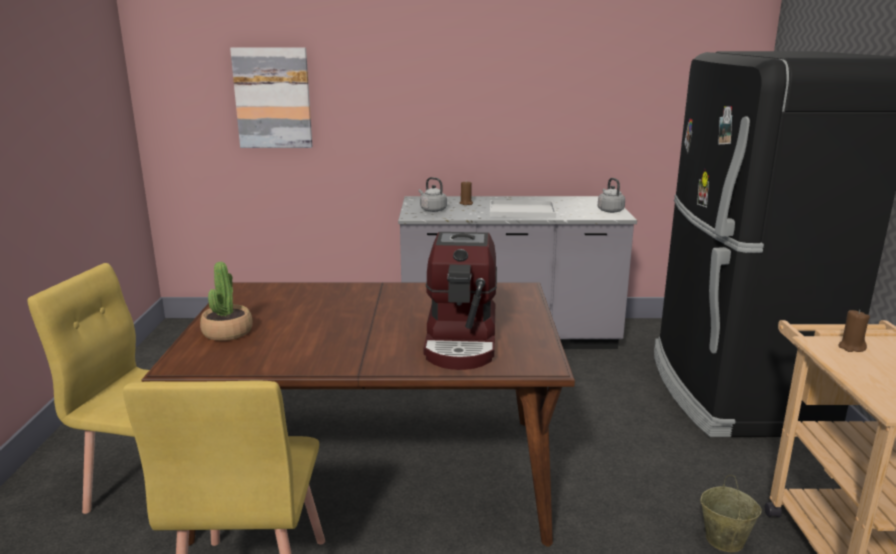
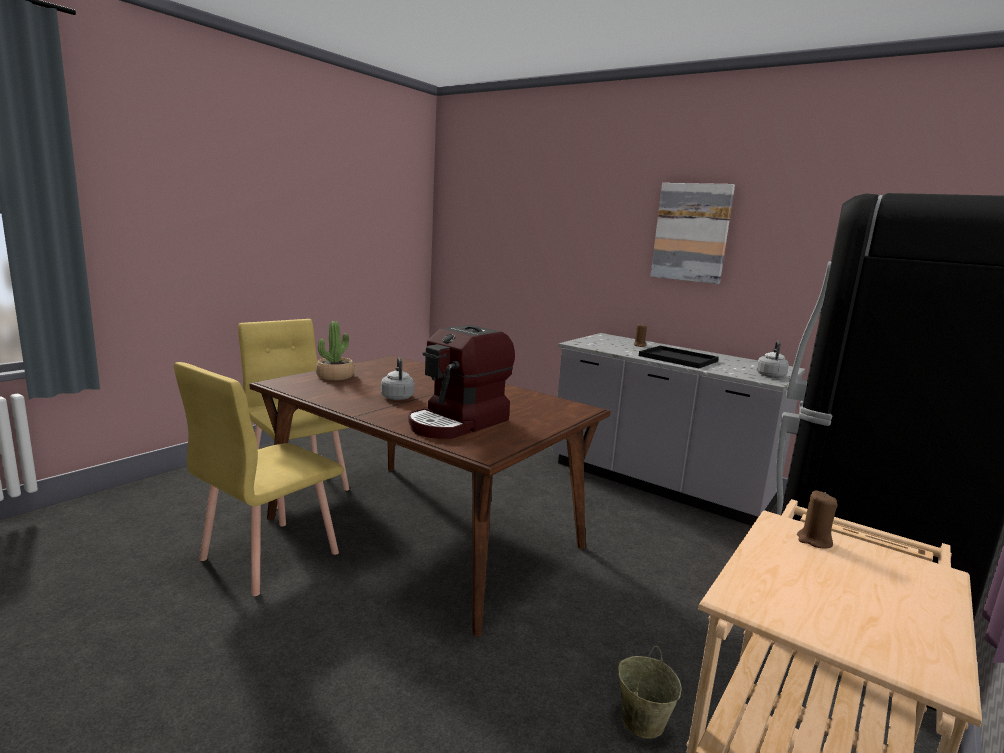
camera: 35 degrees right, 5 degrees down
(273, 98) = (516, 238): picture -> picture (691, 232)
(432, 210) = (600, 343): grey kettle -> grey kettle (397, 397)
(523, 210) = (679, 358): white tray -> black tray

